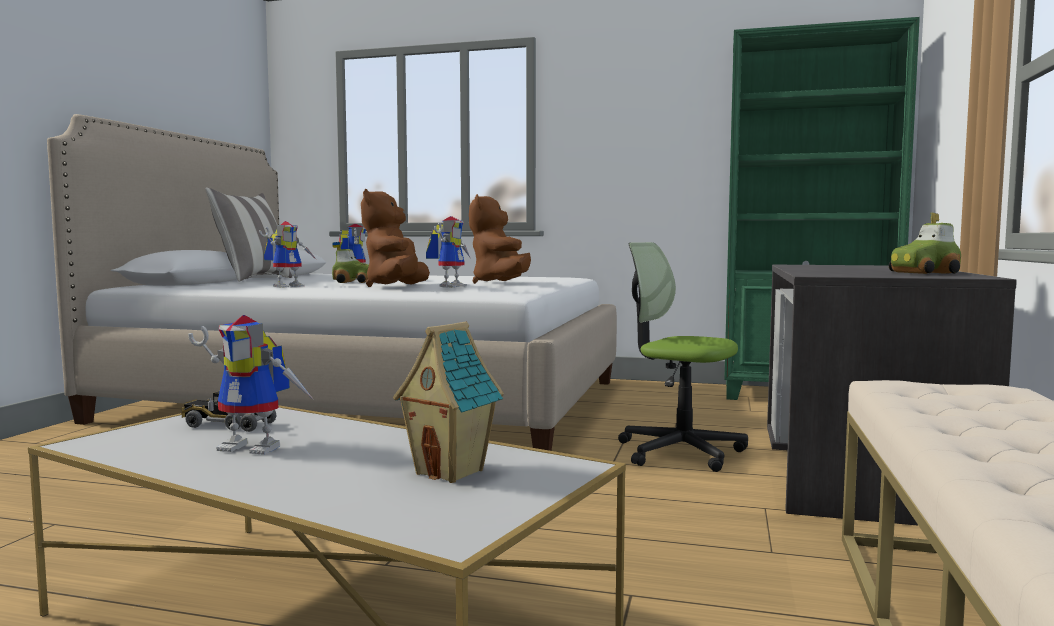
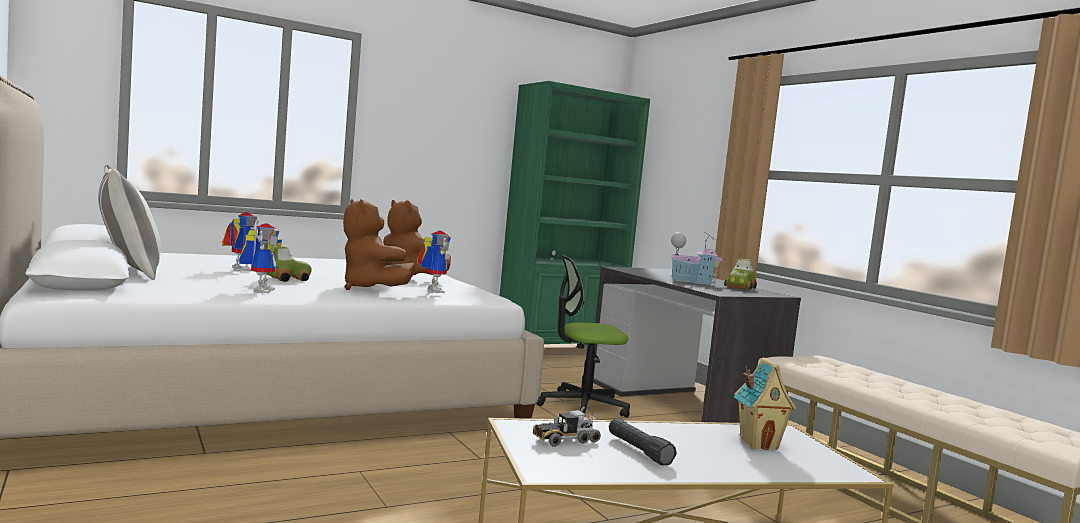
camera: 45 degrees left, 0 degrees up
(258, 446) = (638, 451): toy robot -> black flashlight
(853, 270) = (692, 281): none -> toy house

